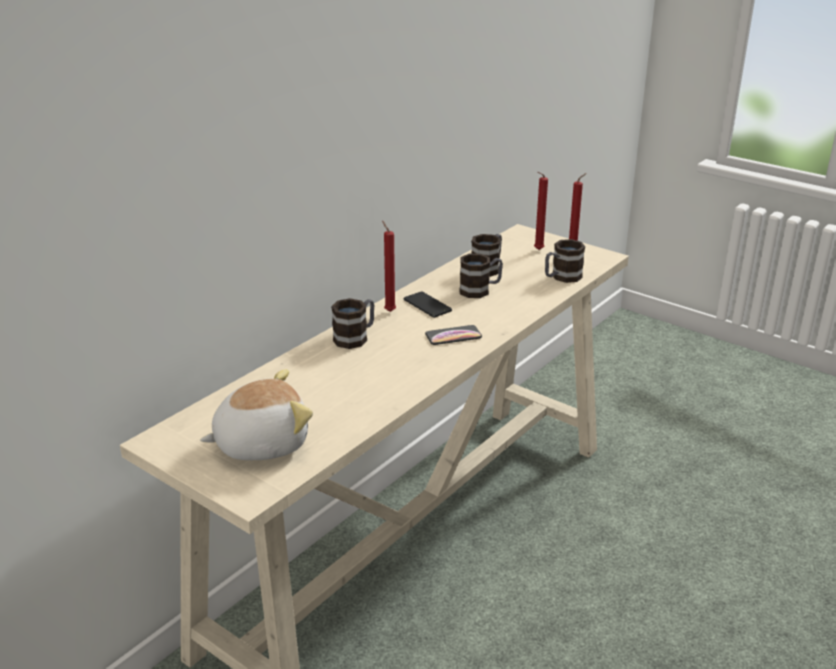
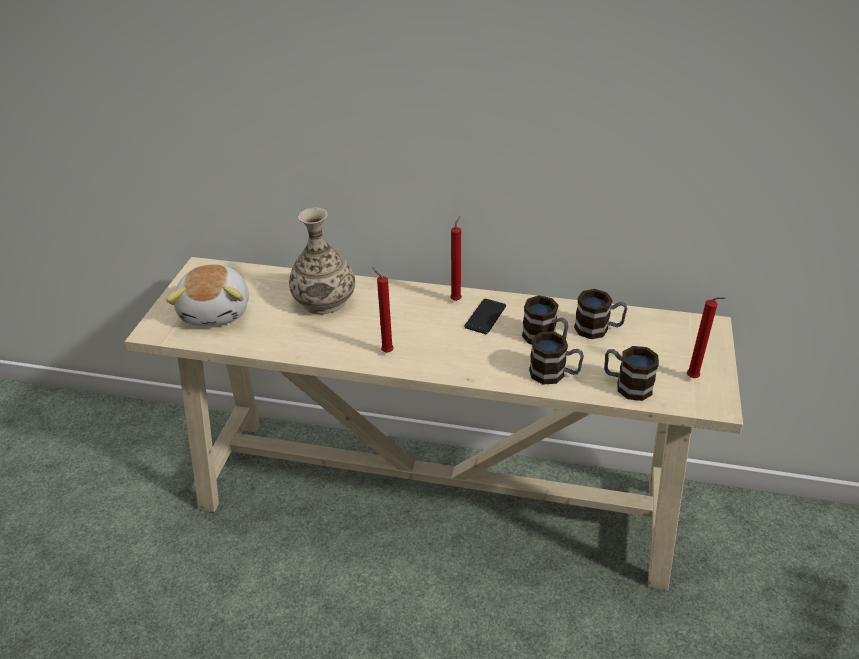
camera: 65 degrees right, 10 degrees up
(261, 443) = (217, 310): plush toy -> plush toy turned 45 degrees clockwise
(315, 375) = (324, 300): none -> vase
(355, 337) = (397, 298): mug -> mug (554, 374)
(453, 336) = (439, 350): phone -> none
(537, 250) = (676, 349): red candle -> red candle (385, 351)

